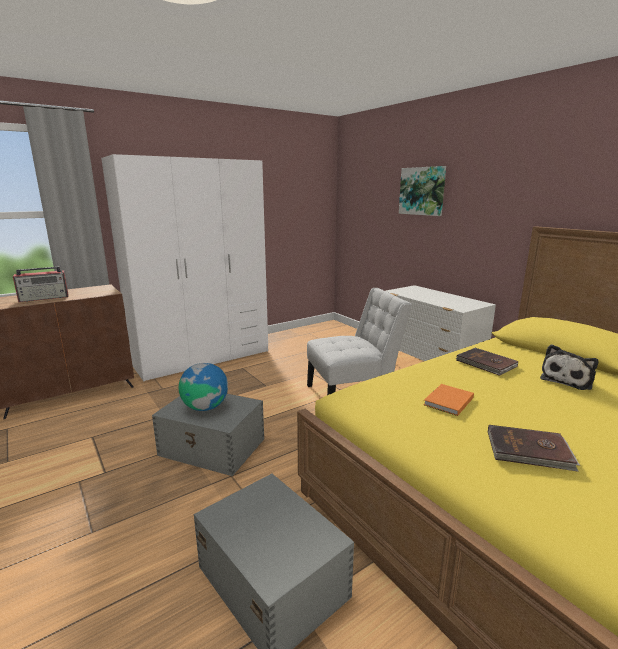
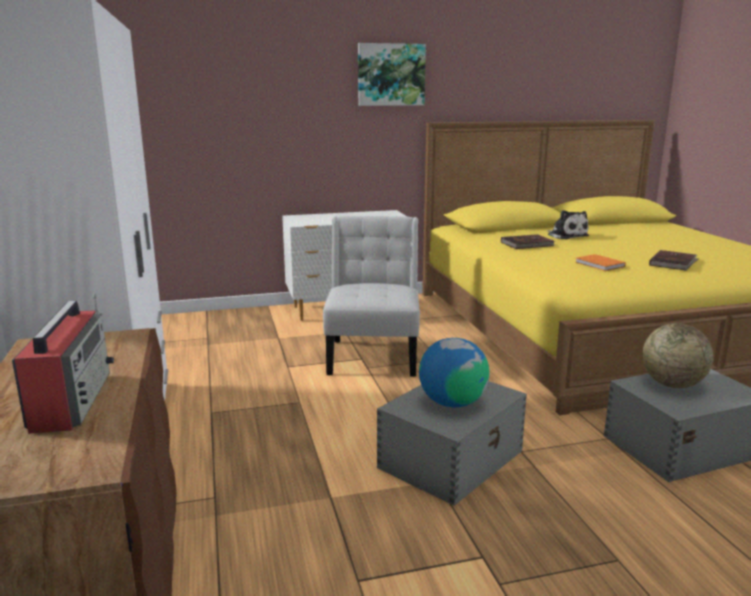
camera: 70 degrees left, 0 degrees up
(278, 513) = (672, 384): none -> globe
(422, 191) = (273, 88): picture -> picture (391, 75)

